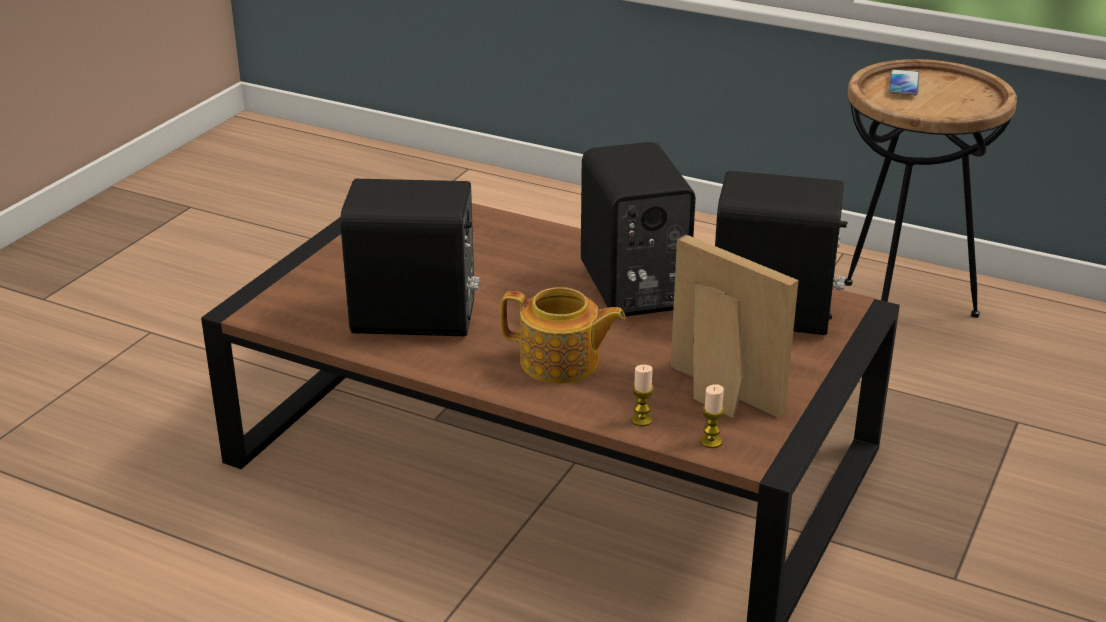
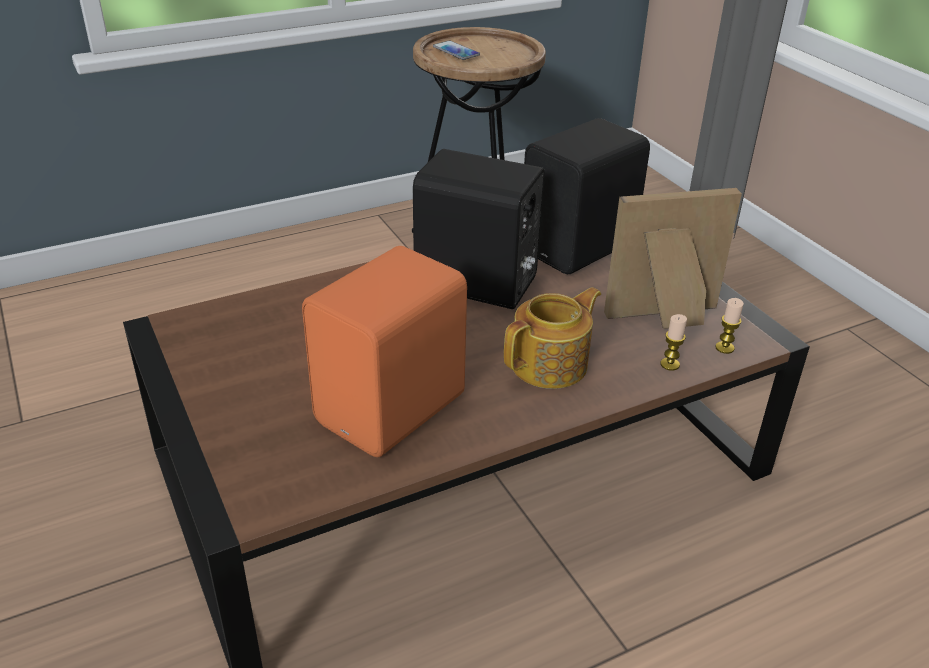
camera: 55 degrees left, 5 degrees up
(416, 319) = (395, 410): black speaker -> orange speaker

